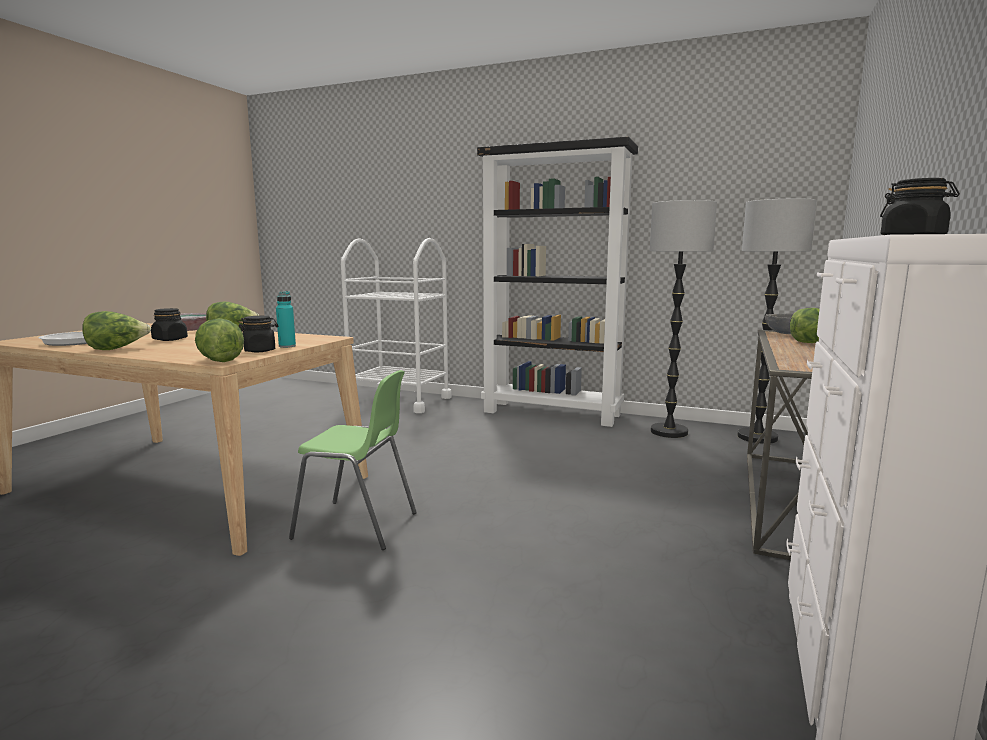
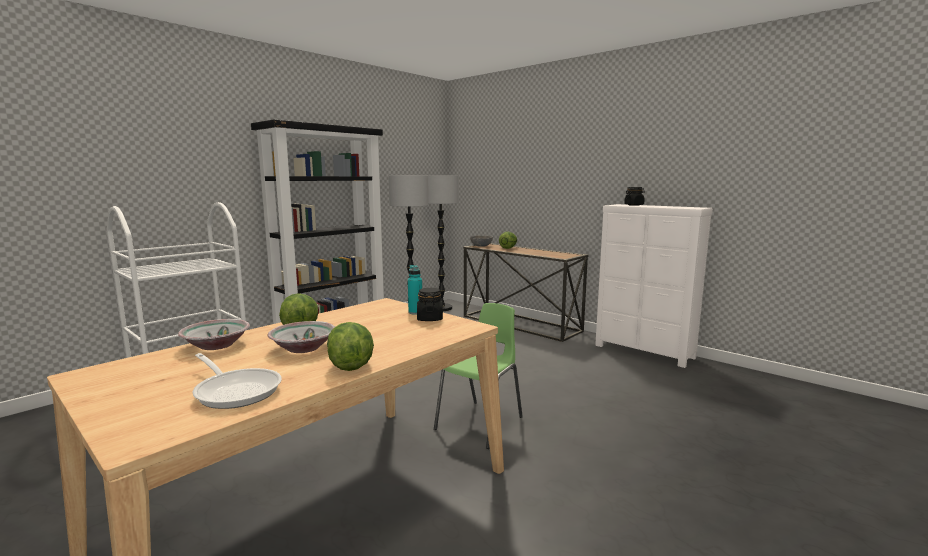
camera: 70 degrees left, 0 degrees up
(170, 339) = (303, 348): black jar -> bowl
(219, 360) = (469, 327): lettuce -> none

